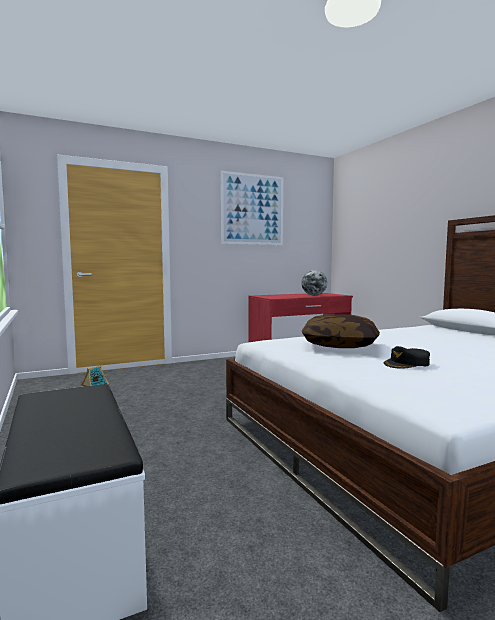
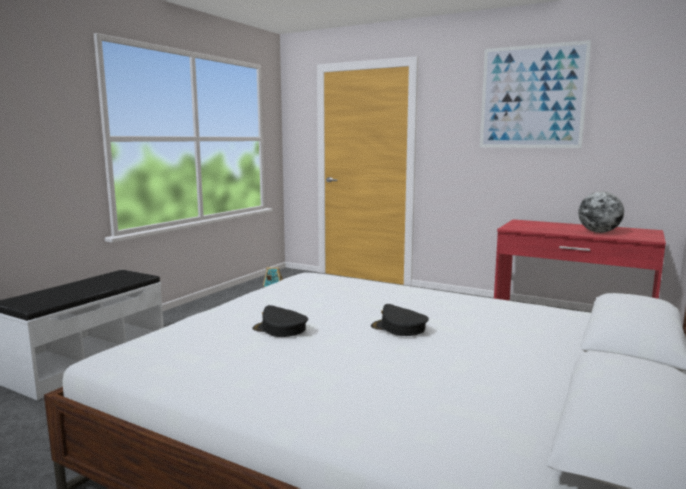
camera: 55 degrees right, 5 degrees up
(339, 345) = (327, 296): pillow -> none
(430, 346) = (399, 328): none -> black cap

